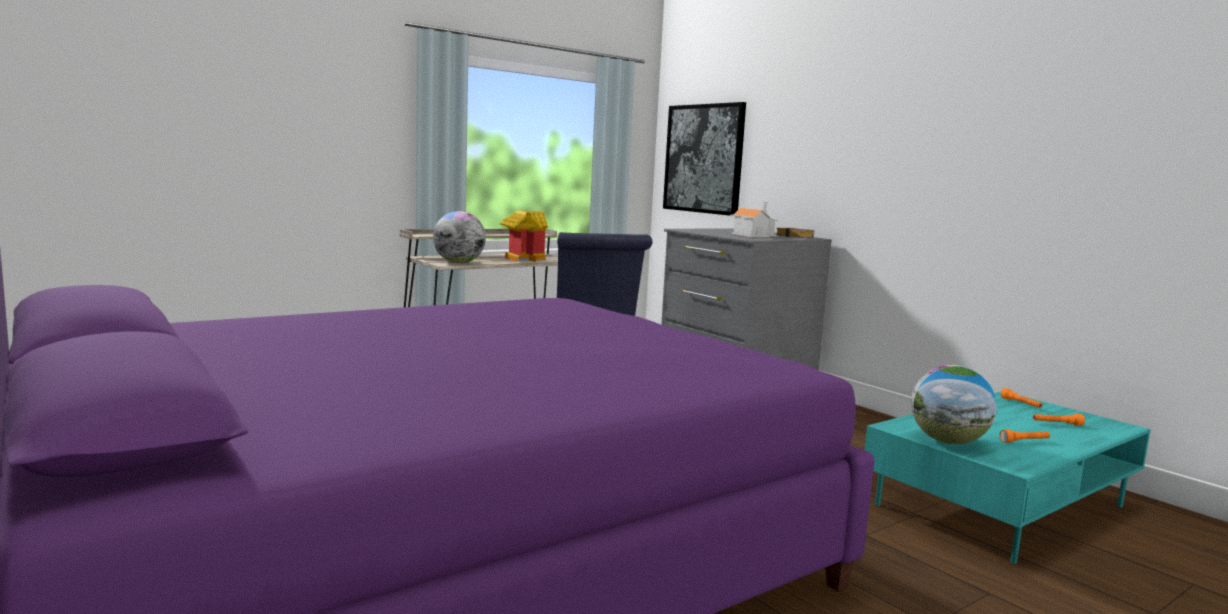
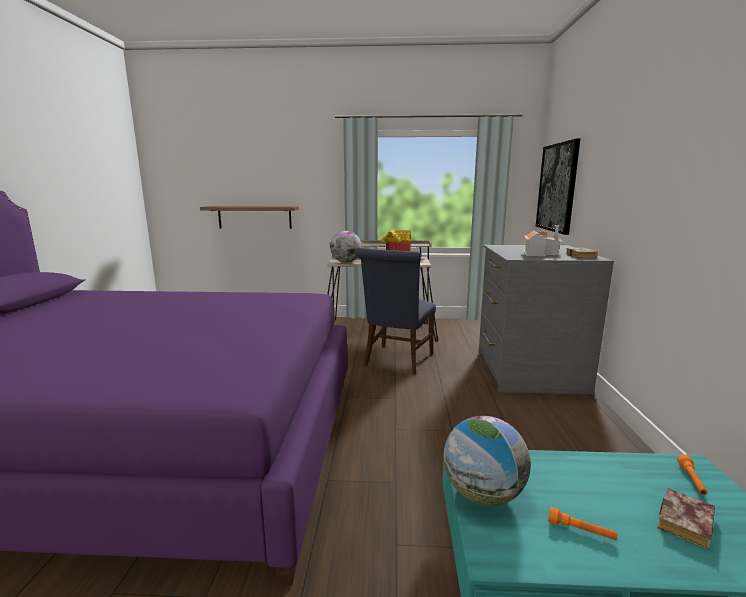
camera: 40 degrees right, 5 degrees up
(237, 187) = (254, 217): none -> shelf
(1056, 424) = (687, 525): orange flashlight -> book

